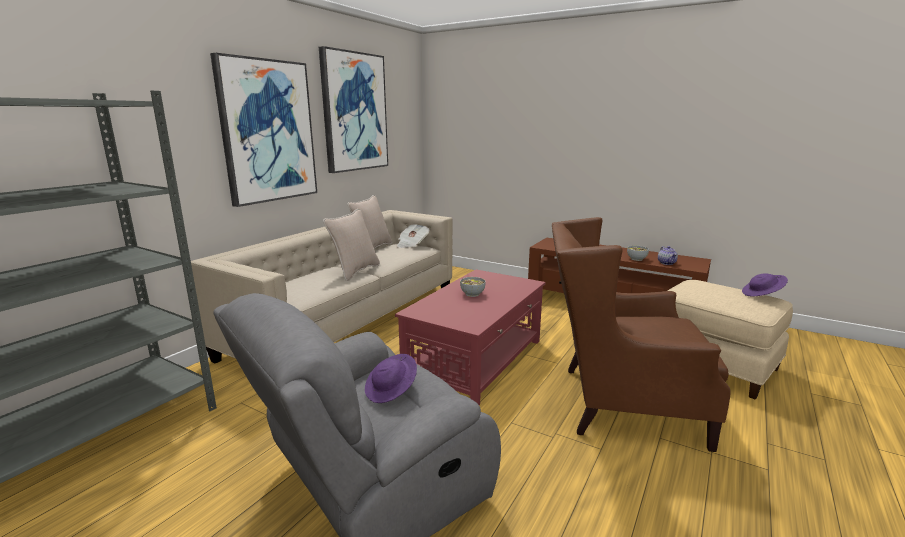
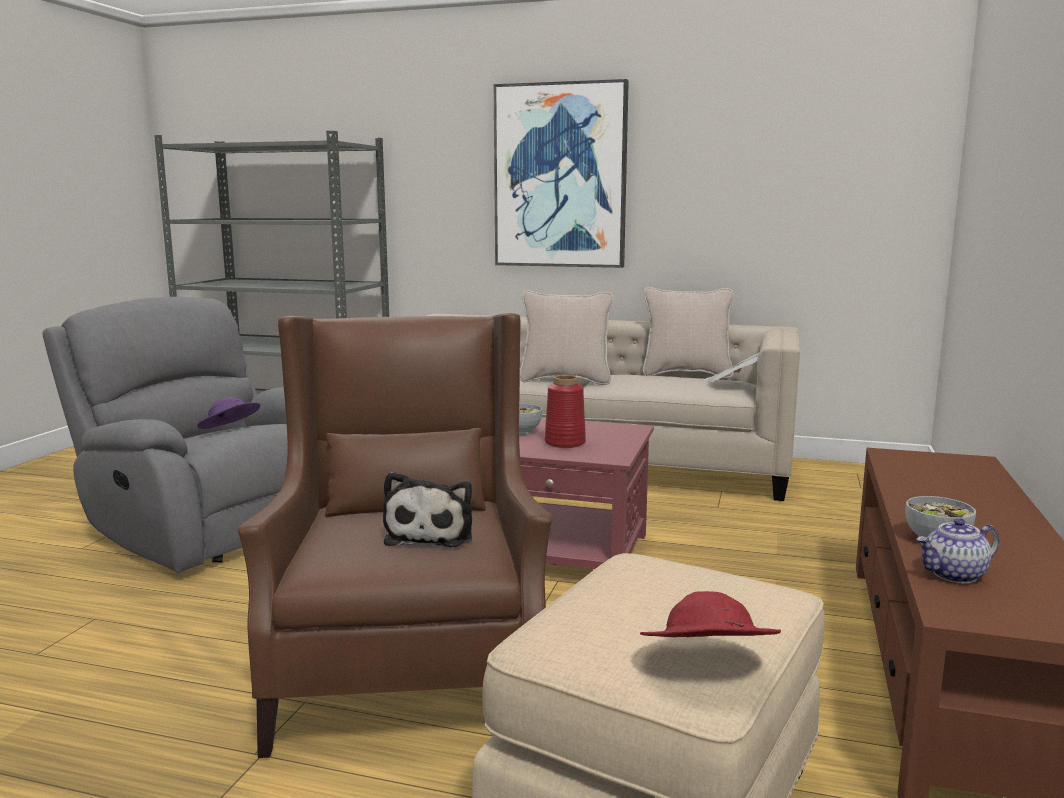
camera: 75 degrees right, 5 degrees down
(354, 112) = (734, 147): picture -> none
(502, 288) = (564, 443): none -> red vase
(650, 326) = (431, 534): none -> plush toy
(762, 295) = (707, 664): purple hat -> red hat

